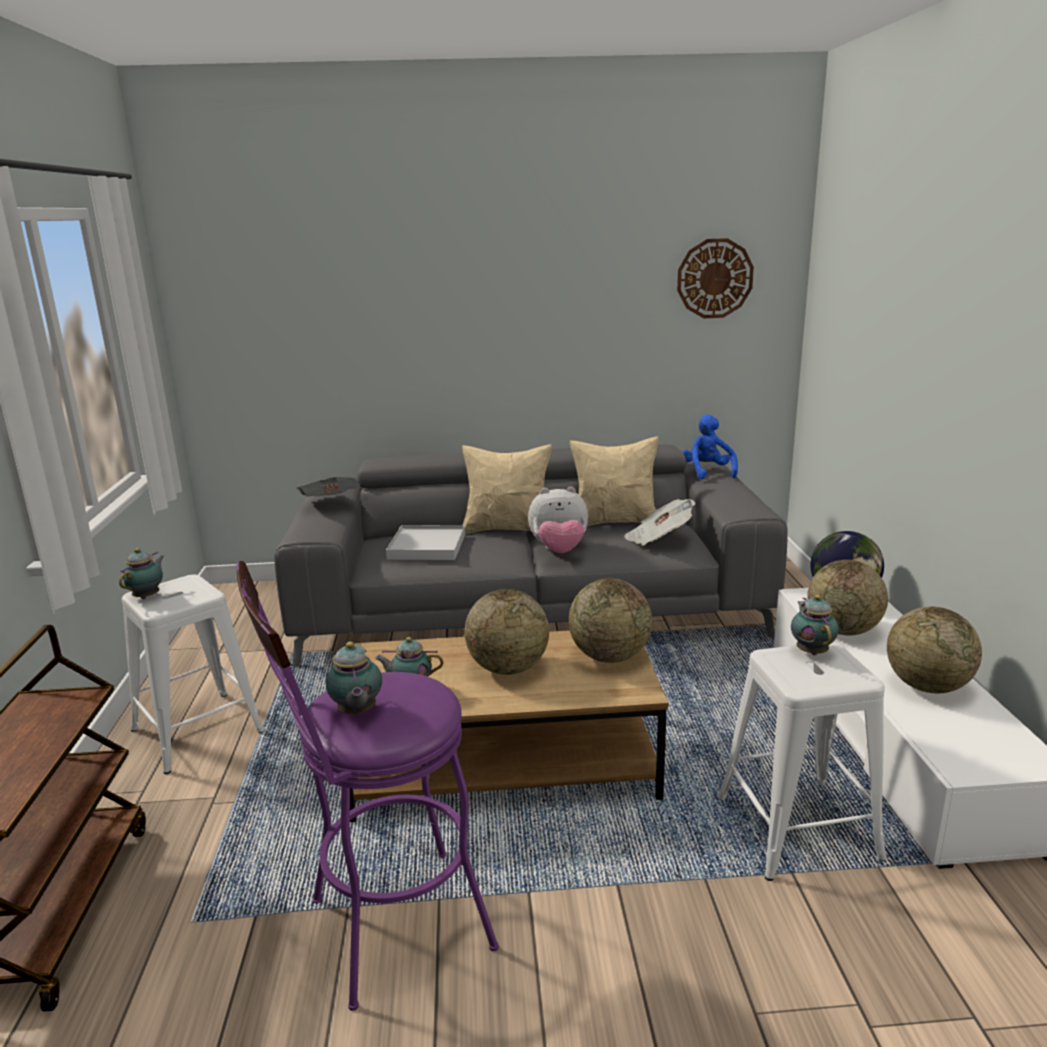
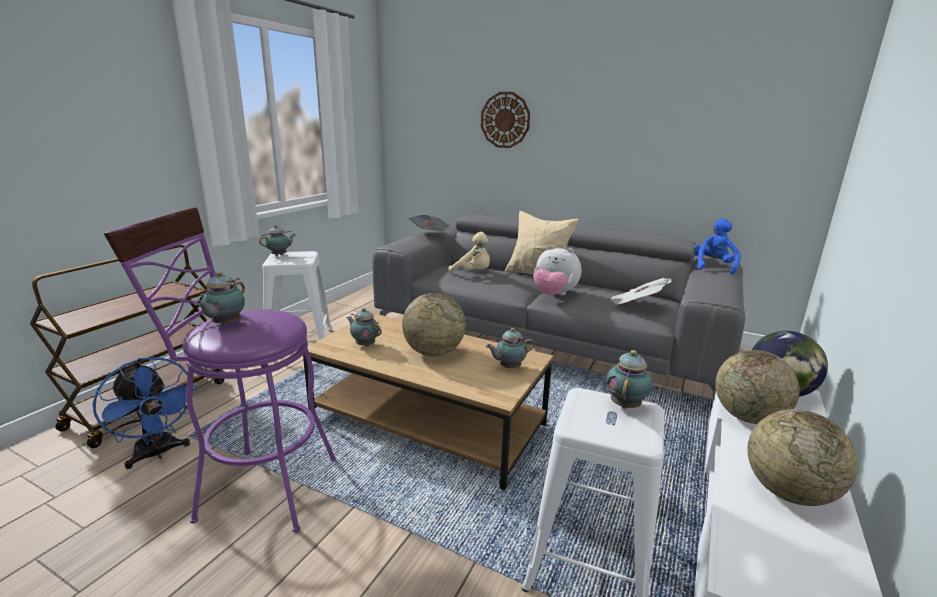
camera: 30 degrees right, 0 degrees up
(178, 964) = (158, 453): none -> blue fan
(427, 547) = (473, 273): white tray -> beige plush toy
(609, 656) = (508, 367): globe -> teapot
(615, 522) = (617, 288): beige pillow -> none
(714, 278) = (761, 105): wall clock -> wall clock (505, 120)

